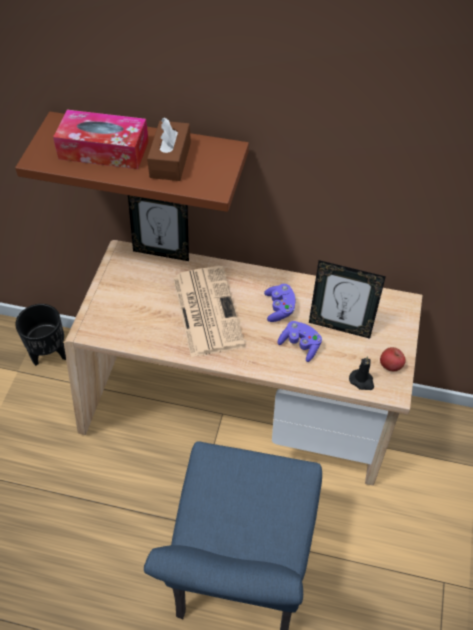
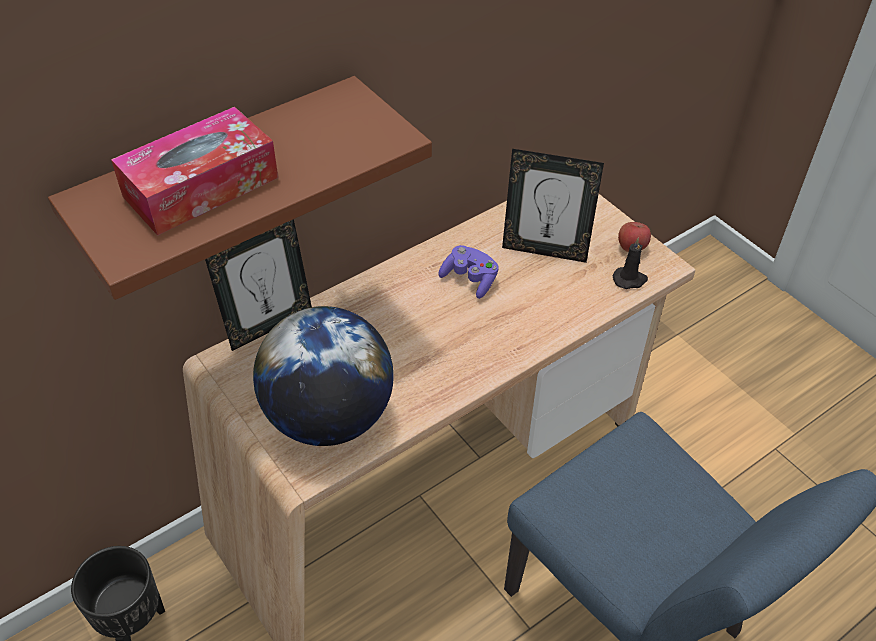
camera: 50 degrees left, 5 degrees down
(129, 316) = (329, 417): none -> globe
(170, 160) = (301, 144): brown tissue box -> none
(206, 310) = (403, 340): newspaper -> none
(300, 345) = (537, 296): purple game controller -> none
(340, 326) = (545, 250): picture frame -> picture frame turned 45 degrees clockwise

